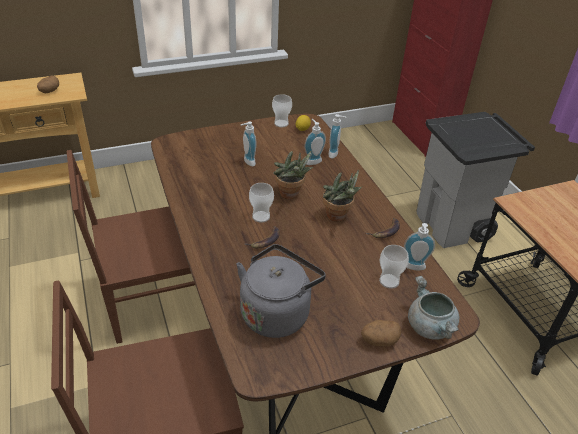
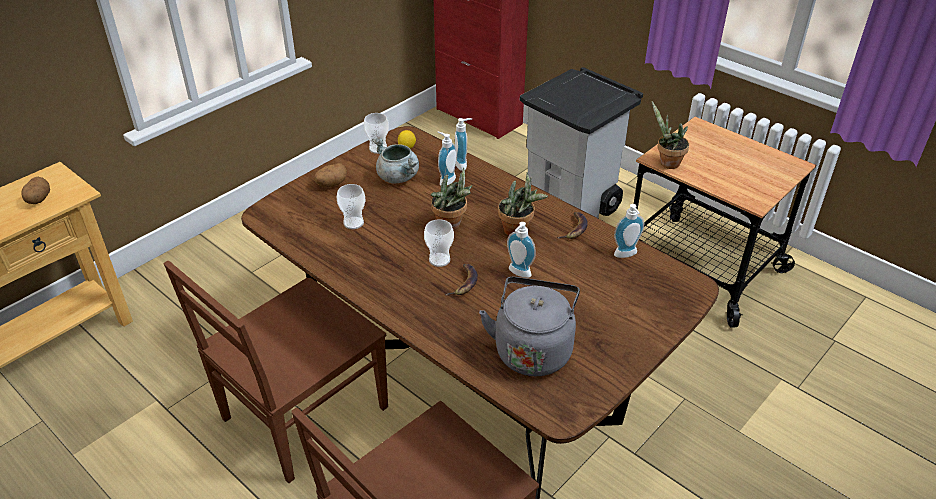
camera: 25 degrees left, 0 degrees up
(247, 162) = (376, 205): soap dispenser -> soap dispenser (518, 273)
(379, 340) = (645, 336): potato -> potato (331, 184)
(389, 281) = (613, 276): cup -> cup (353, 223)
(430, 327) = (680, 305): grey cooking pot -> grey cooking pot (398, 177)
(519, 209) = (666, 163): none -> potted plant

